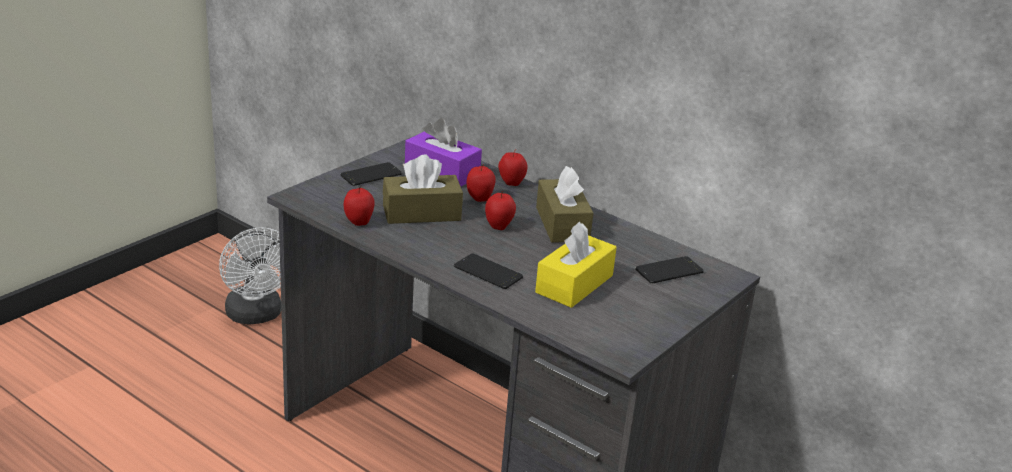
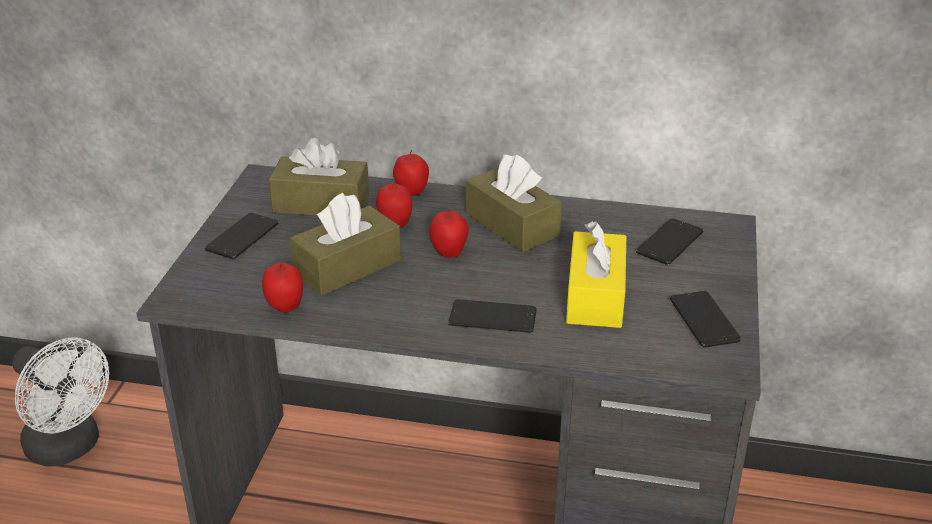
camera: 25 degrees left, 5 degrees up
(442, 171) = (321, 204): purple tissue box -> brown tissue box
(638, 324) = (704, 320): none -> phone

